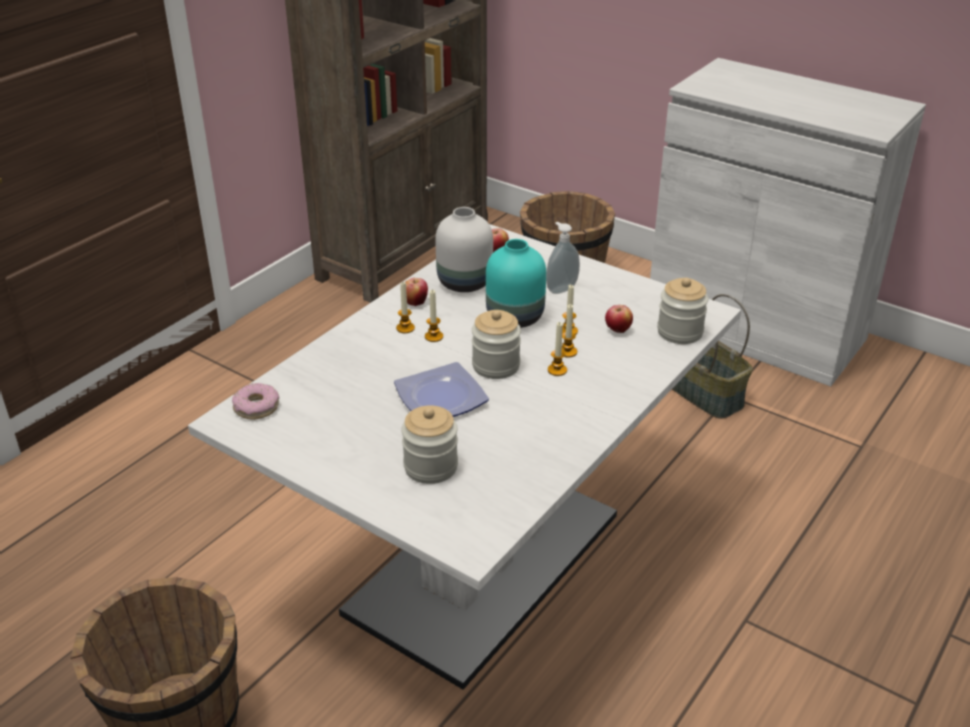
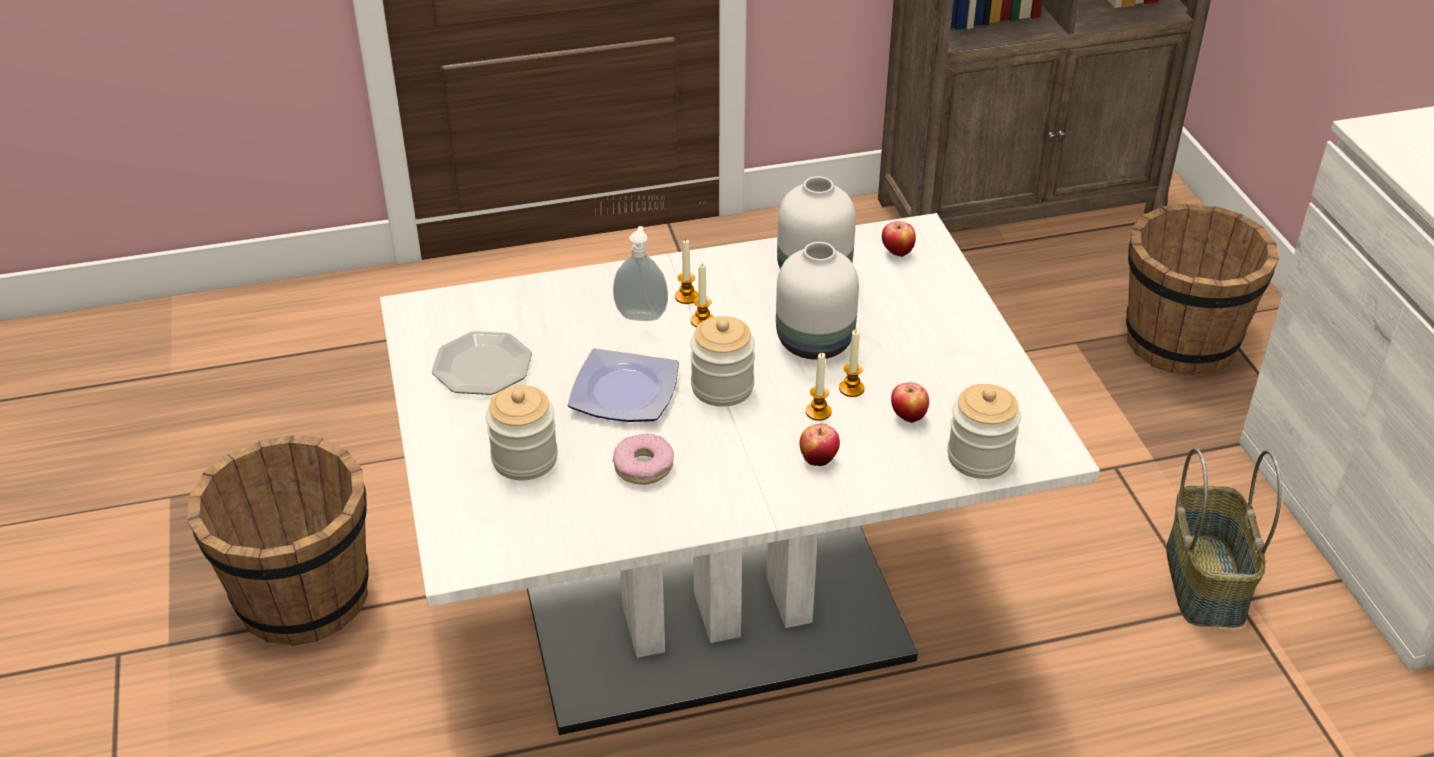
camera: 40 degrees right, 5 degrees up
(256, 407) = (452, 310): donut -> donut (643, 466)
(325, 430) = (481, 367): none -> plate
(415, 303) = (732, 273): apple -> apple (818, 459)
(515, 316) = (816, 341): turquoise vase -> white vase
(557, 370) = (779, 427): candle -> none
(560, 288) = (911, 333): soap dispenser -> soap dispenser (641, 314)

